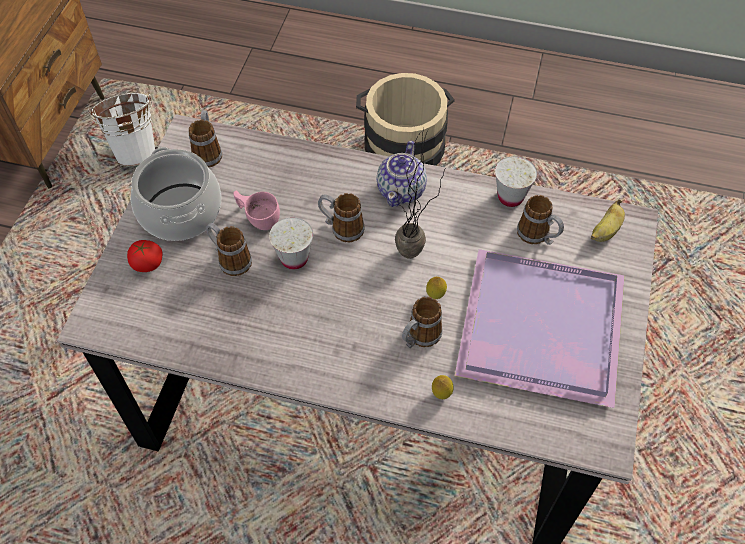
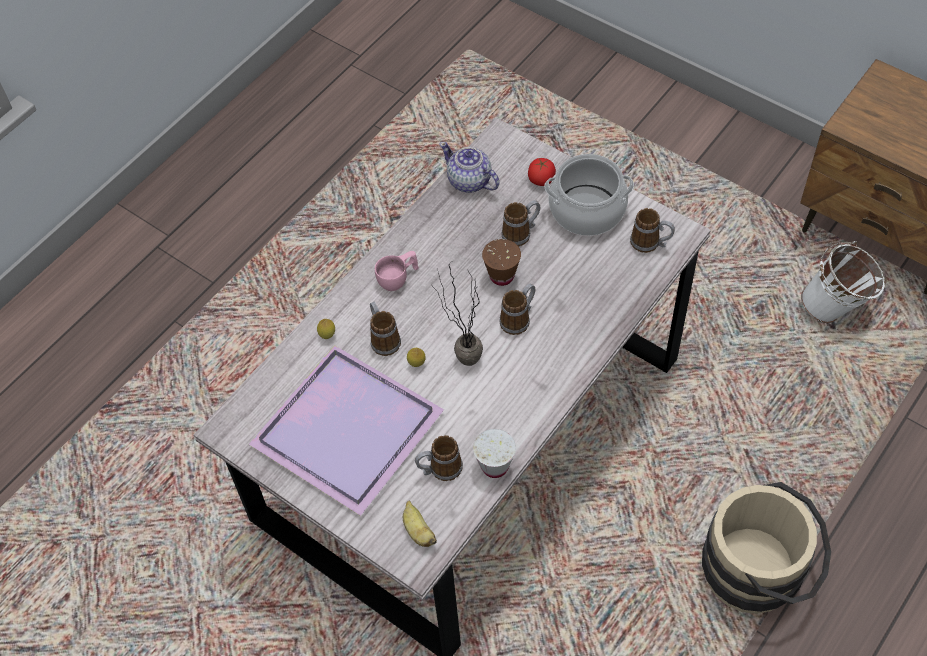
camera: 115 degrees right, 0 degrees up
(258, 217) = (557, 262): pink cup -> pink cup (398, 279)
(294, 258) = (501, 276): white cup -> brown cup
(402, 190) = (542, 379): teapot -> teapot (469, 181)

